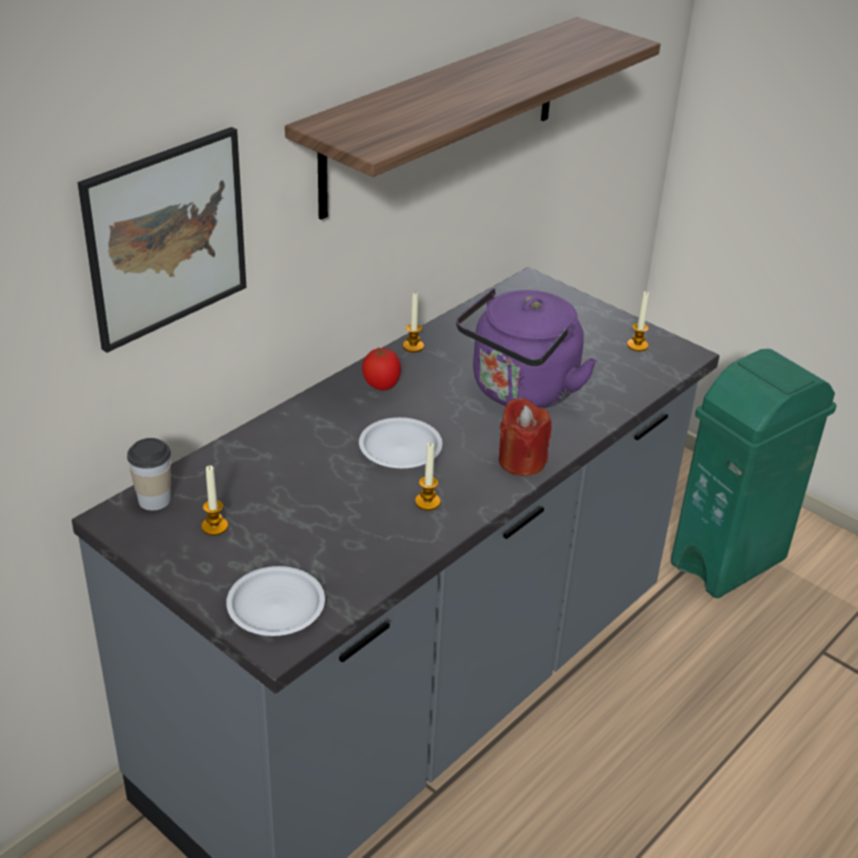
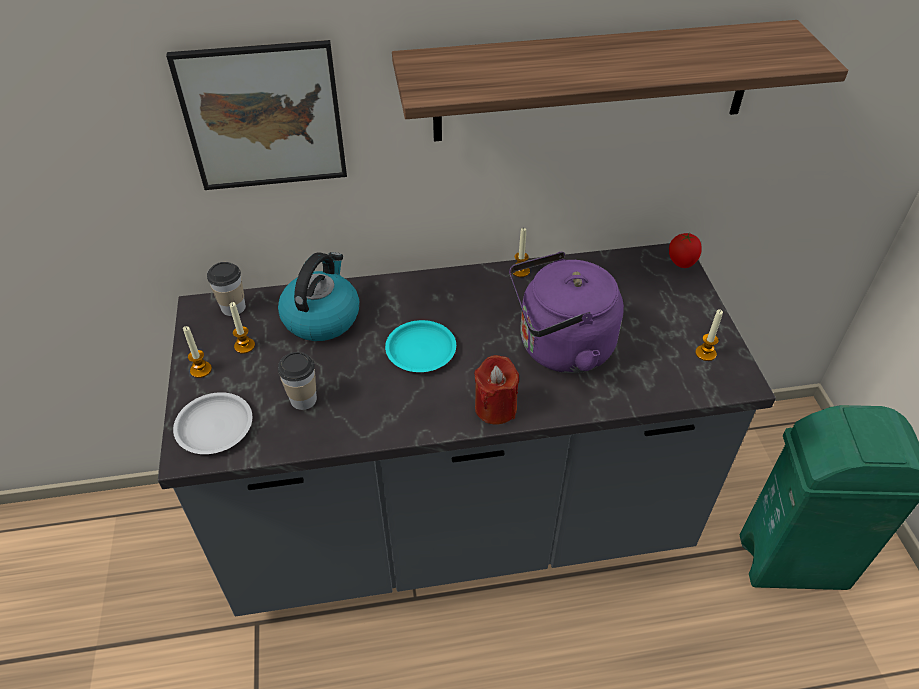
camera: 40 degrees right, 10 degrees up
(265, 465) = (321, 317): none -> kettle
(337, 540) = (303, 399): none -> cup
(381, 386) = (462, 293): tomato -> tomato (681, 264)
(399, 449) = (420, 350): white plate -> turquoise plate
(427, 502) = (392, 403): candle -> candle (201, 370)

